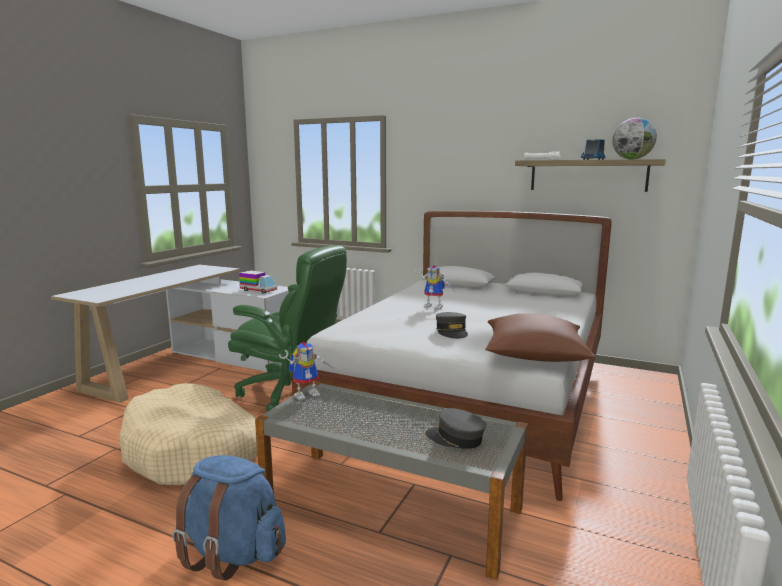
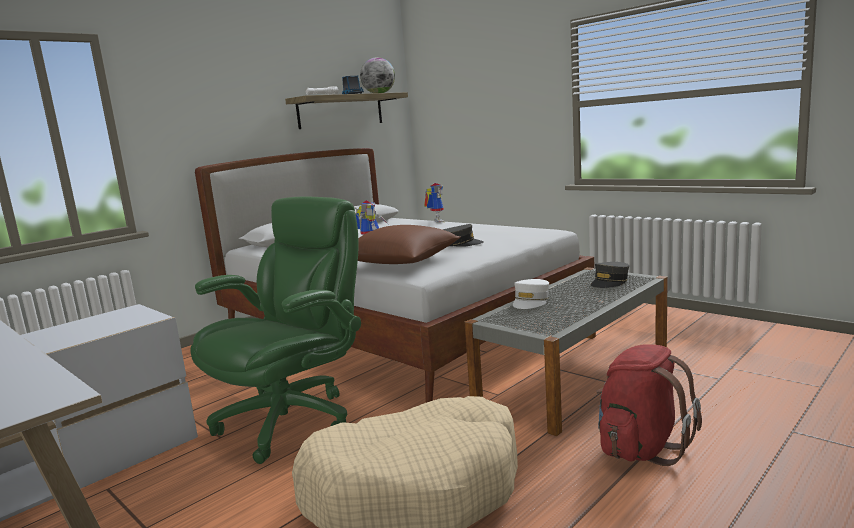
camera: 70 degrees left, 0 degrees up
(233, 553) = (641, 448): blue backpack -> red backpack
(258, 290) = (111, 323): toy truck -> none
(307, 393) = (499, 322): toy robot -> toy robot (436, 221)
(371, 401) = (530, 301): none -> white cap
(534, 354) = (533, 231): brown pillow -> brown pillow (401, 262)

